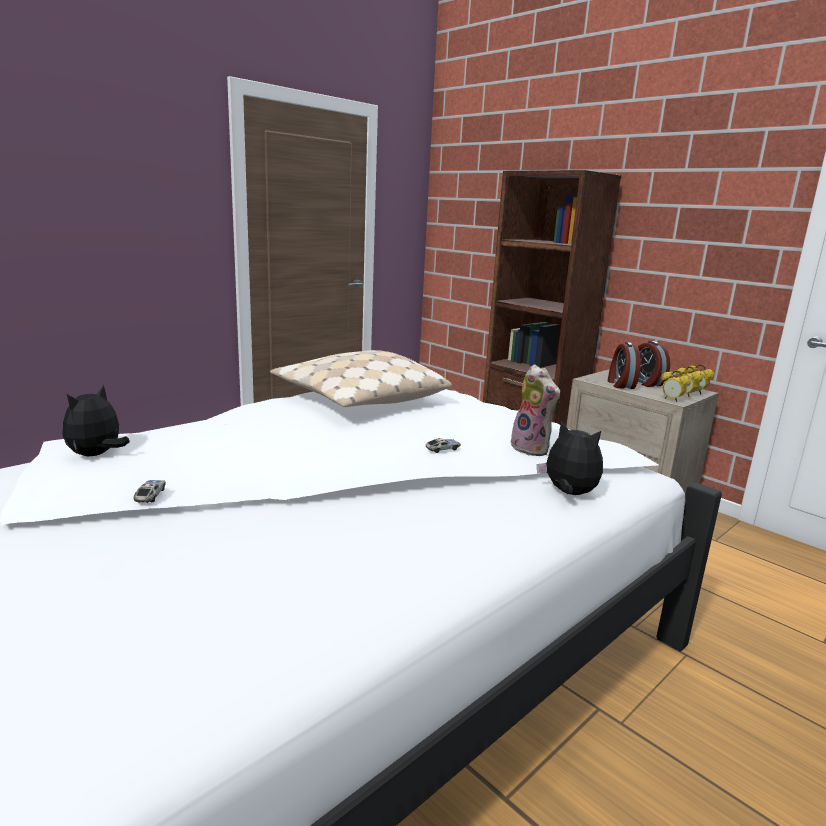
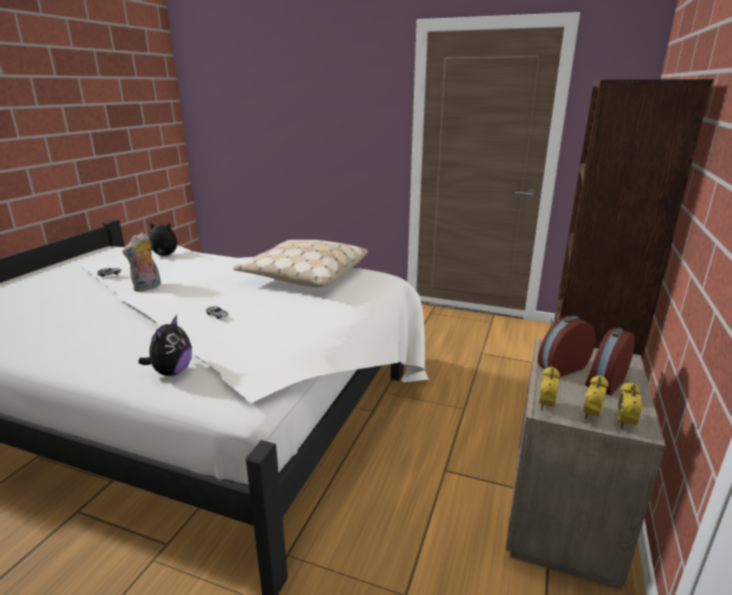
camera: 65 degrees right, 5 degrees up
(532, 449) = (244, 343): plush toy -> plush toy (147, 288)

